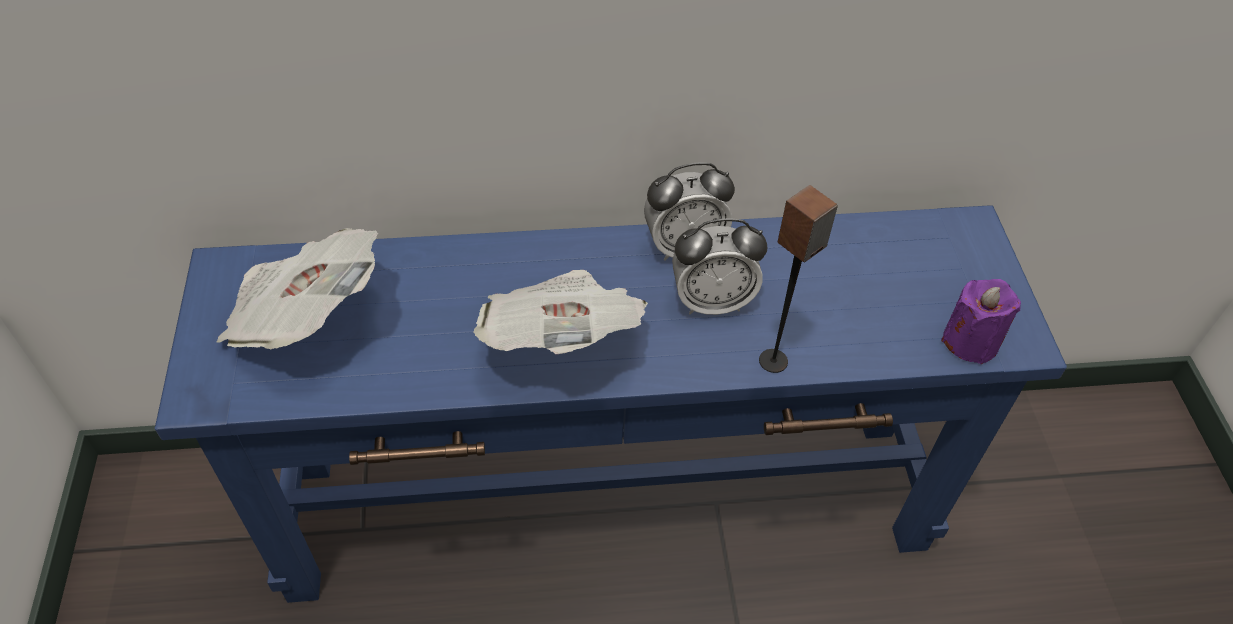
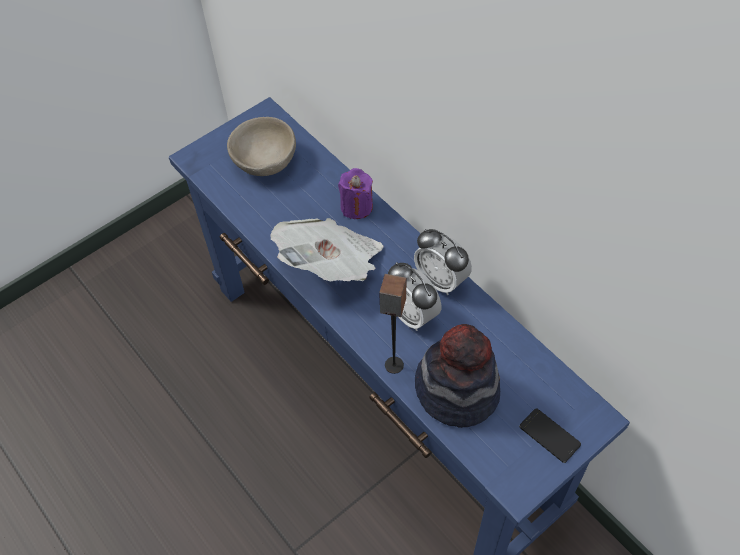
camera: 60 degrees right, 5 degrees up
(305, 316) = (264, 161): newspaper -> beige bowl
(855, 321) = (457, 390): none -> hat
(970, 276) = (549, 435): none -> phone
(970, 341) = (493, 458): purple candle -> purple candle (356, 206)

